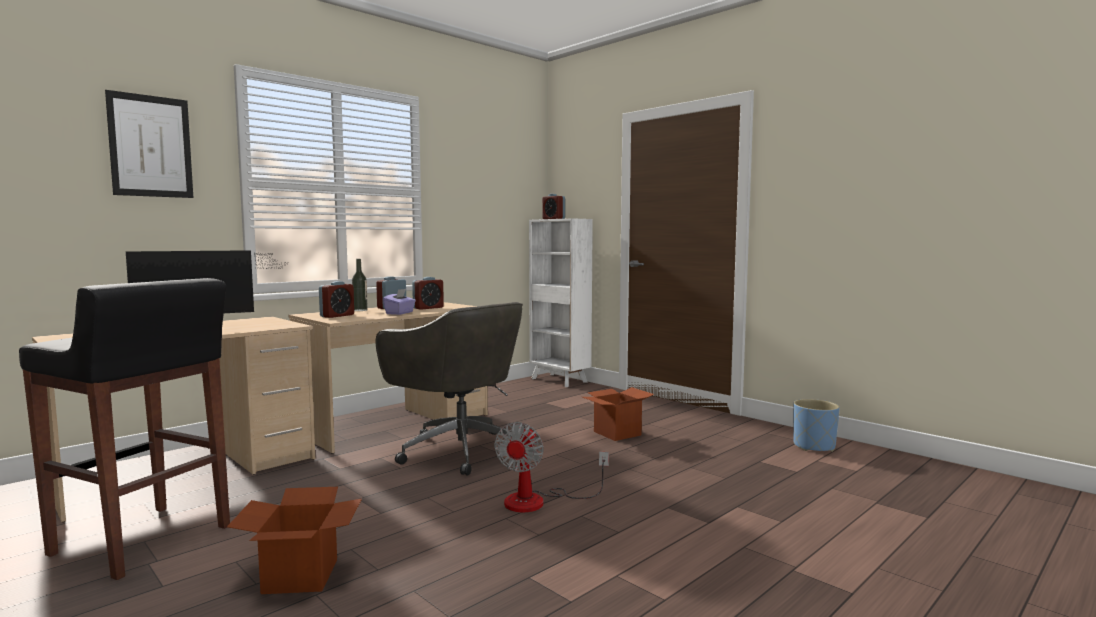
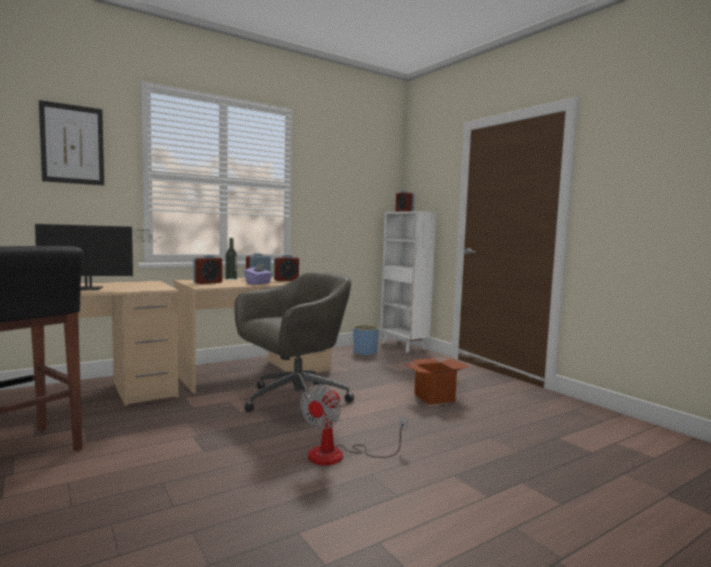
camera: 10 degrees right, 0 degrees up
(300, 576) = (108, 503): cardboard box -> none
(459, 450) = (293, 401): grey office chair -> grey office chair turned 90 degrees counterclockwise
(813, 446) = (616, 428): blue planter -> blue planter (365, 353)

